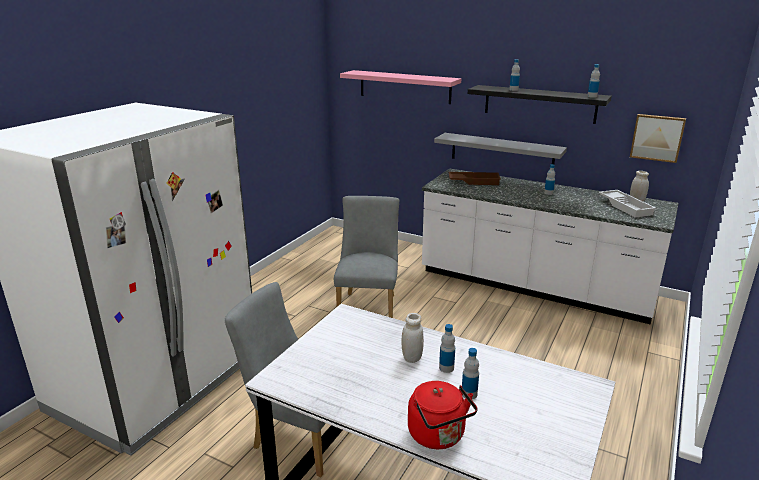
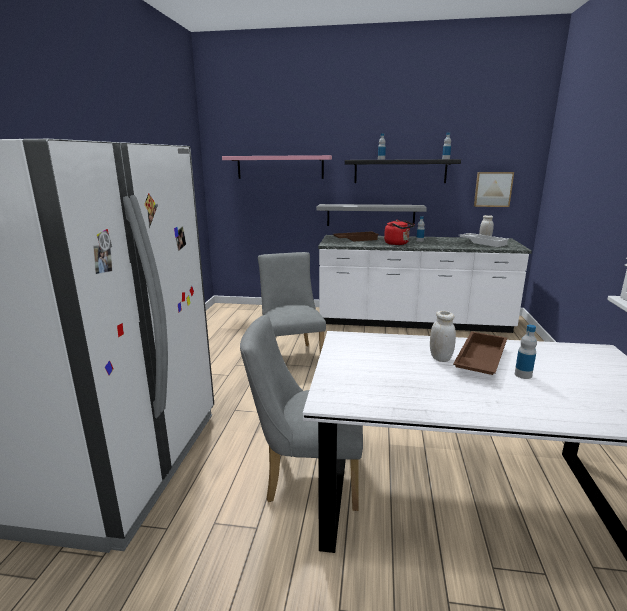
camera: 20 degrees left, 5 degrees down
(438, 436) = (543, 413): red kettle -> red kettle (398, 244)
(446, 368) = (479, 360): bottle -> brown tray

